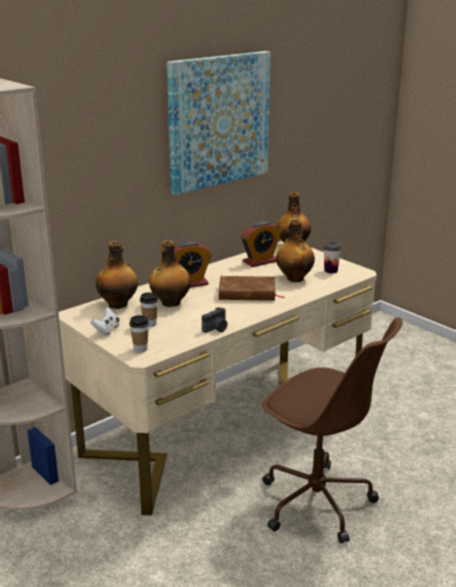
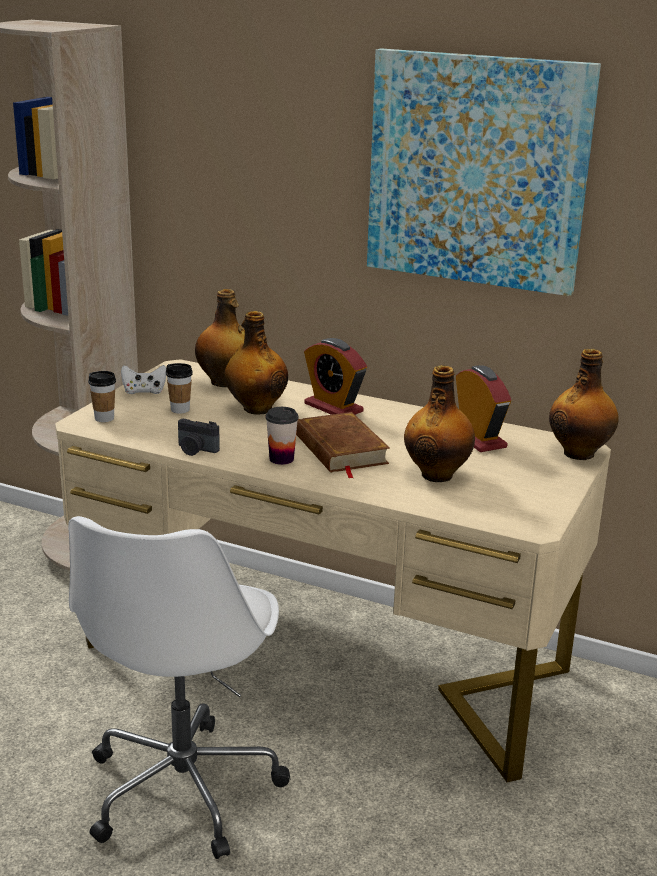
camera: 65 degrees right, 0 degrees up
(260, 261) = (478, 439): alarm clock -> alarm clock turned 150 degrees counterclockwise
(319, 504) = (181, 794): brown office chair -> white office chair
(331, 270) = (507, 499): cup -> cup (281, 459)

